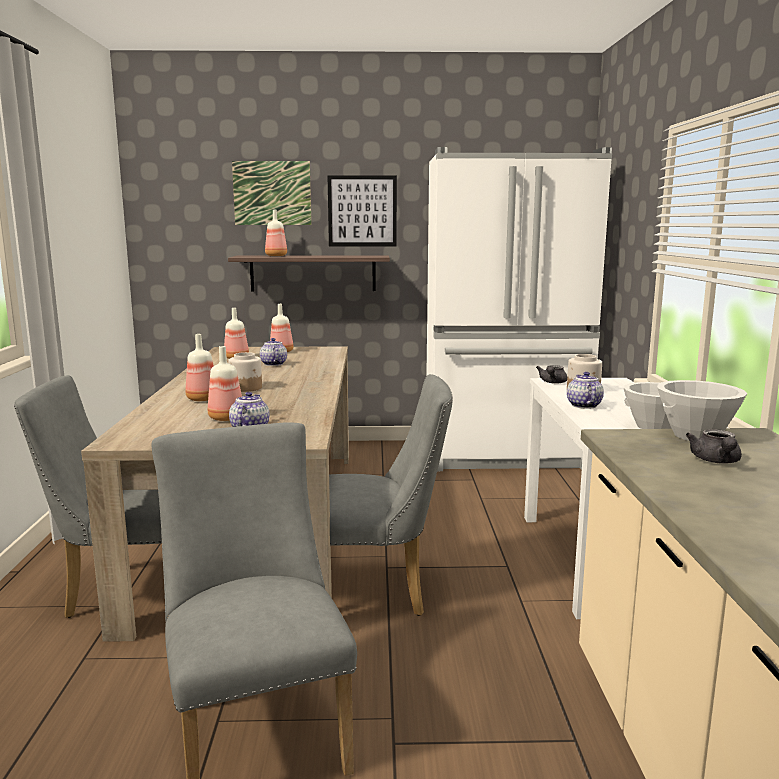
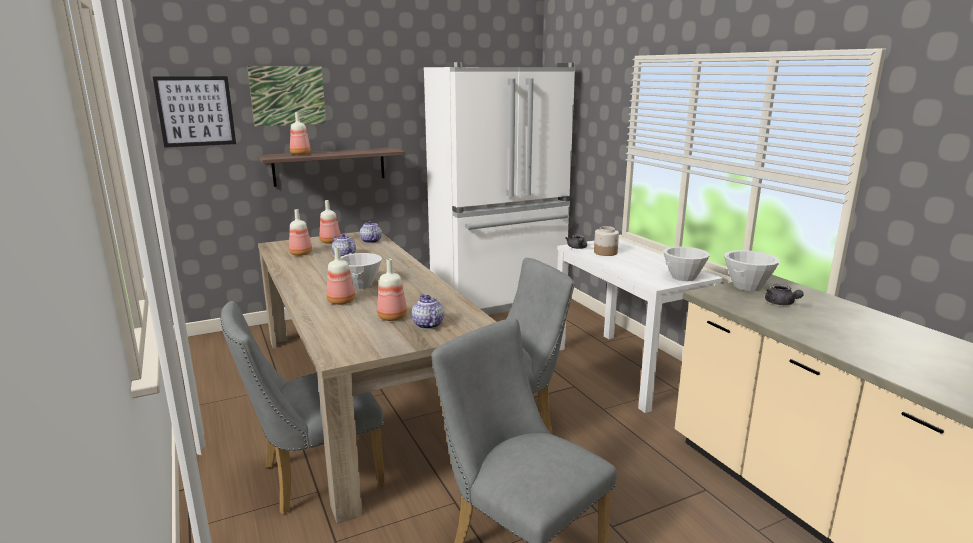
camera: 25 degrees left, 5 degrees up
(246, 388) = (361, 284): jar -> white bowl
(362, 211) = (369, 110): picture -> picture (196, 111)
(583, 405) = (622, 266): teapot -> teapot (370, 241)

